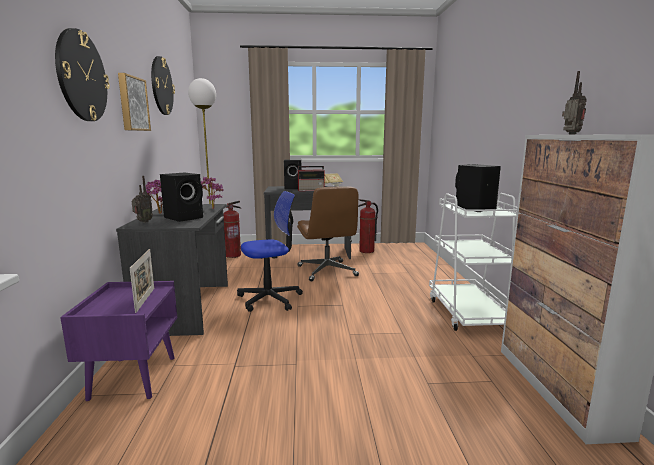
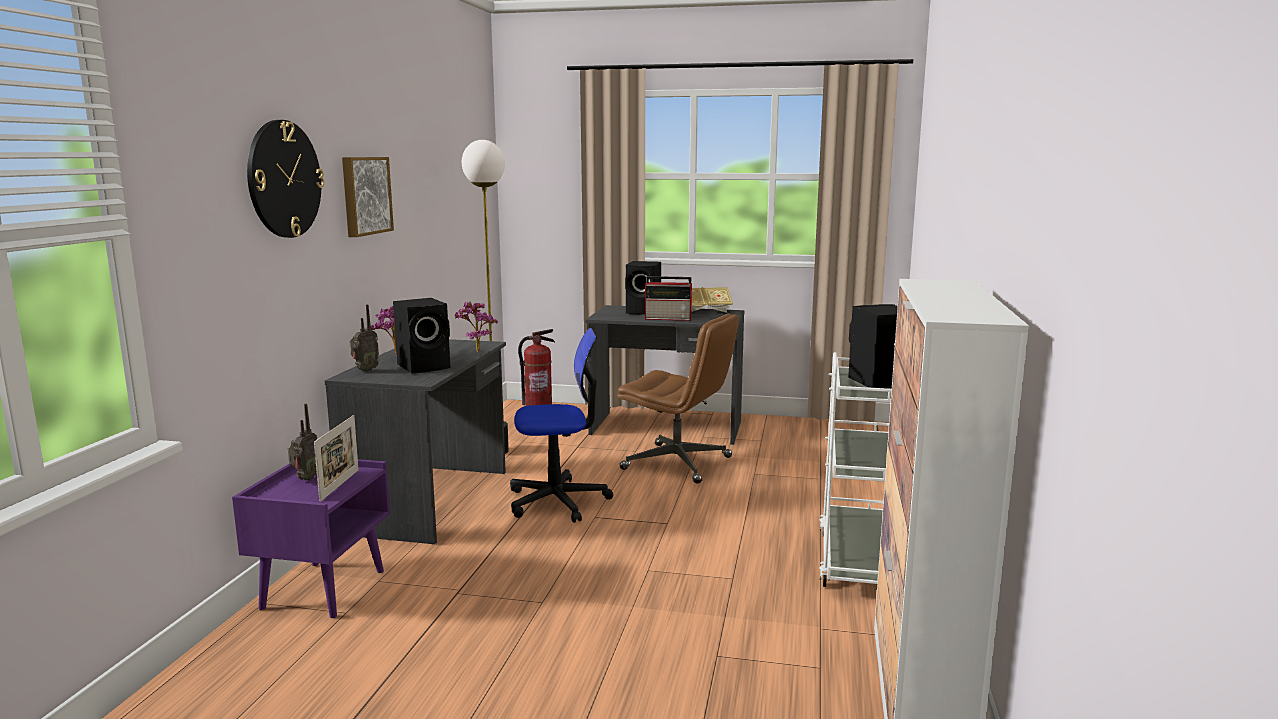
camera: 15 degrees right, 0 degrees up
(161, 86) = (422, 154): wall clock -> none
(327, 271) = (678, 463): brown office chair -> brown office chair turned 60 degrees counterclockwise
(366, 251) = (773, 431): fire extinguisher -> none
(570, 134) = (954, 285): radio -> radio (305, 479)

